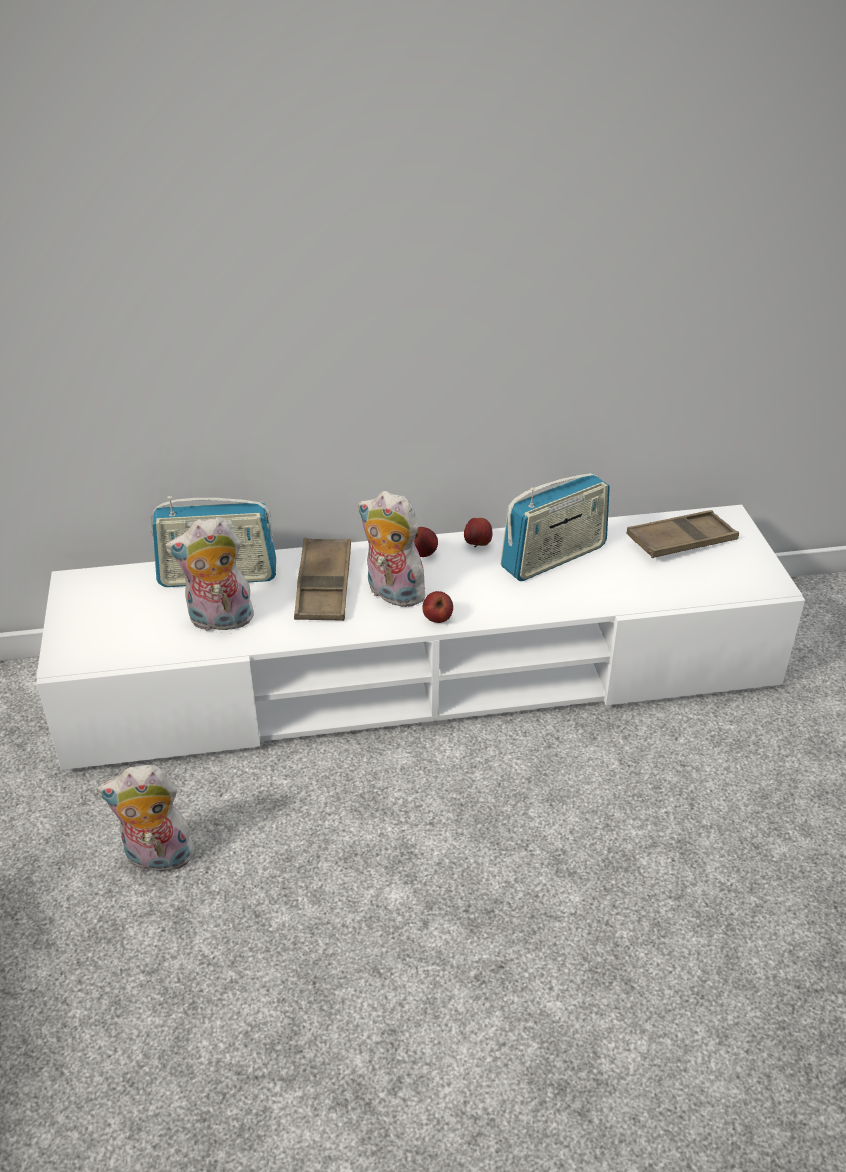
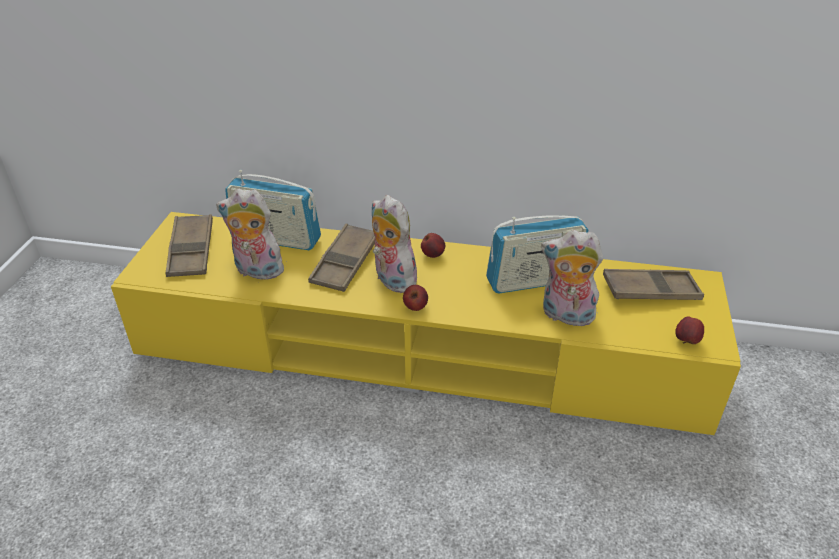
camera: 20 degrees right, 0 degrees up
(116, 615) = (191, 250): none -> brown tray
(157, 858) = (159, 436): plush toy -> plush toy (565, 316)
(424, 675) = (420, 351): white tv stand -> yellow tv stand
(477, 544) = (479, 257): apple -> apple (686, 341)

